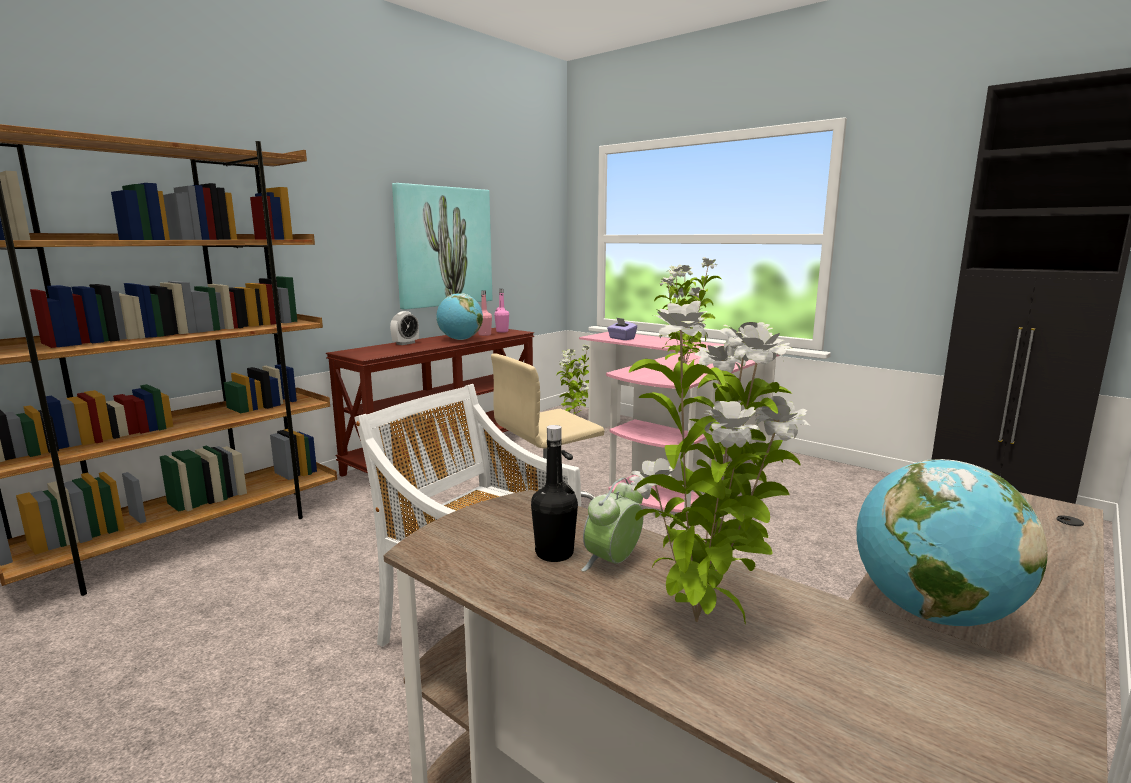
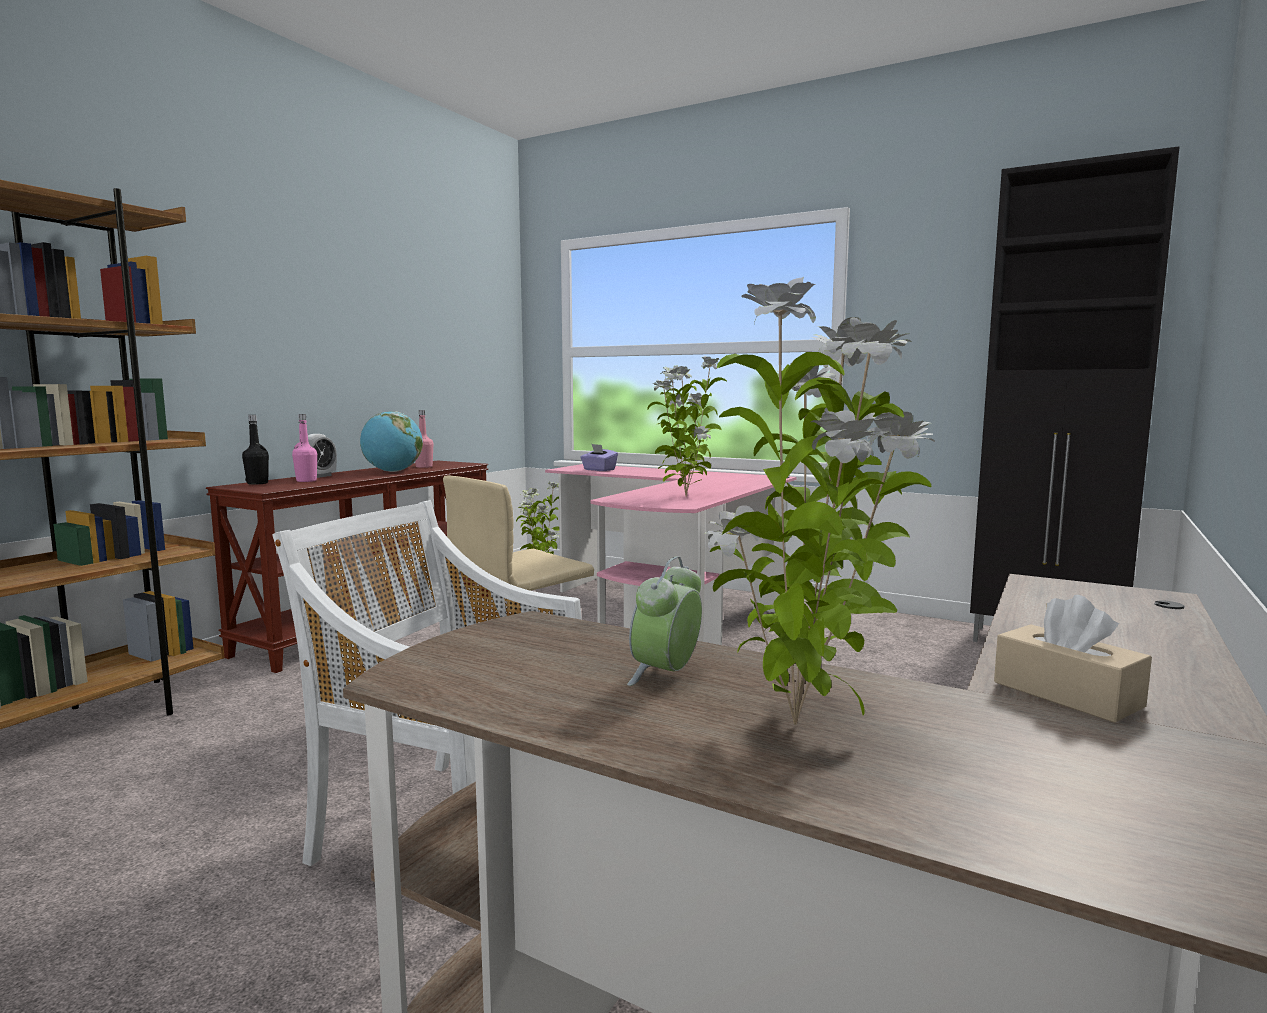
camera: 10 degrees left, 5 degrees down
(443, 247) = (367, 354): picture -> none
(502, 331) = (446, 463): pink bottle -> pink bottle (306, 481)
(554, 553) = (585, 670): black bottle -> black bottle (257, 483)
(931, 613) = (1066, 694): globe -> beige tissue box

